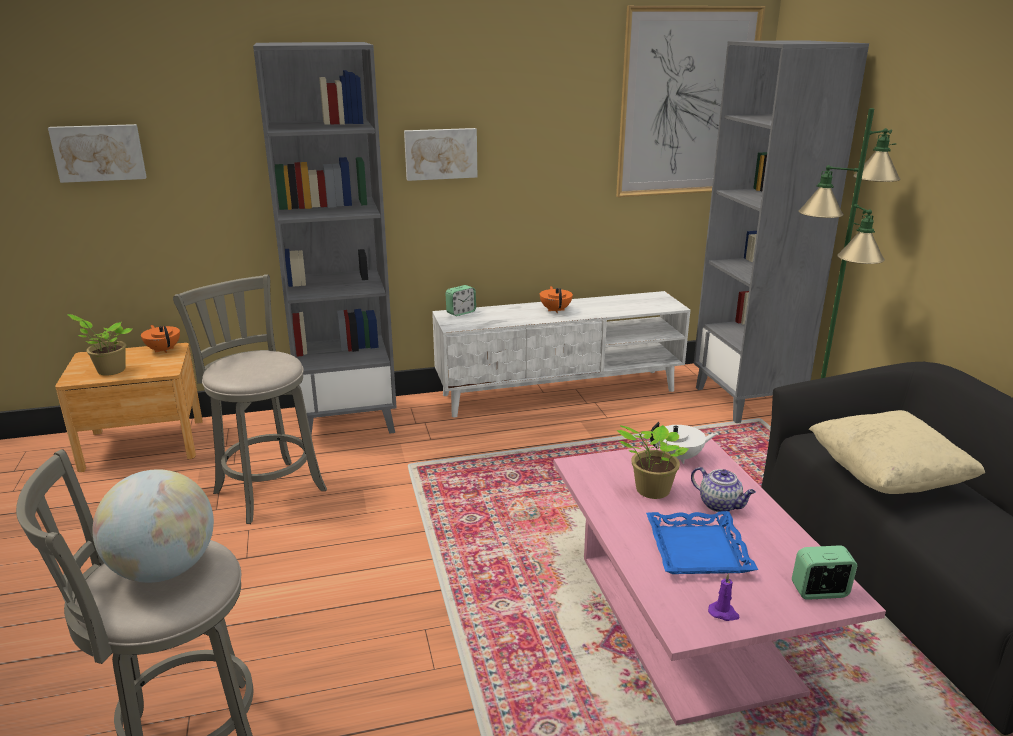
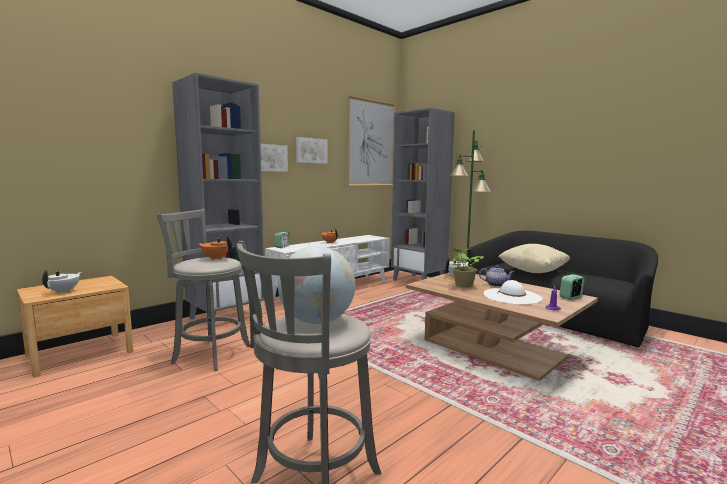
camera: 30 degrees left, 15 degrees down
(99, 152) = (55, 138): picture -> picture (311, 150)
(109, 370) = (64, 291): potted plant -> white teapot
(164, 350) = (96, 279): orange teapot -> orange teapot (215, 258)
(684, 621) = (493, 349): pink coffee table -> brown coffee table
(698, 550) = (512, 296): blue tray -> white hat

